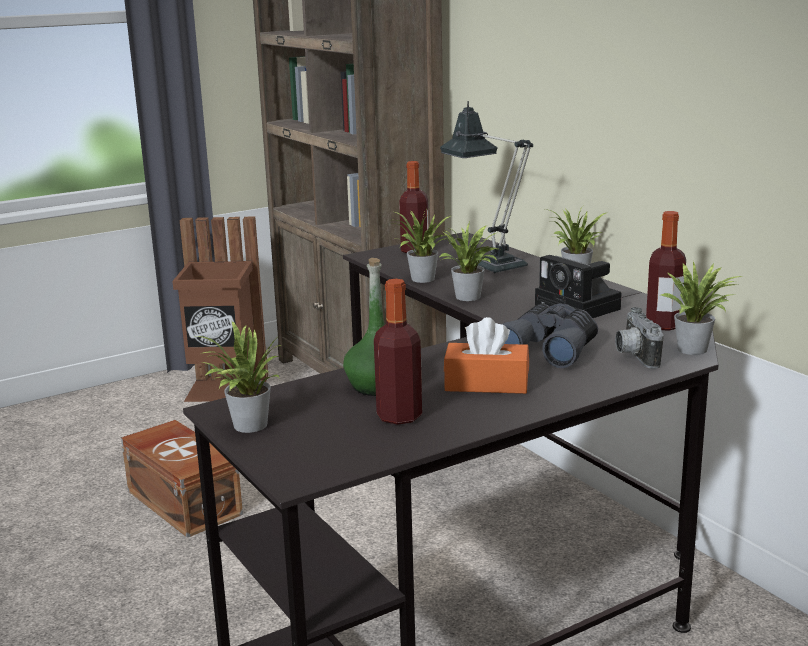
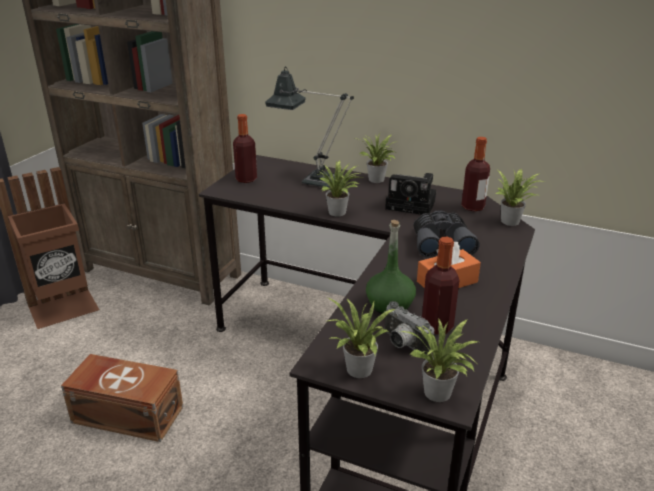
camera: 35 degrees left, 10 degrees up
(421, 280) = (287, 204): potted plant -> potted plant (438, 395)
(633, 356) = (490, 235): camera -> camera (402, 344)

